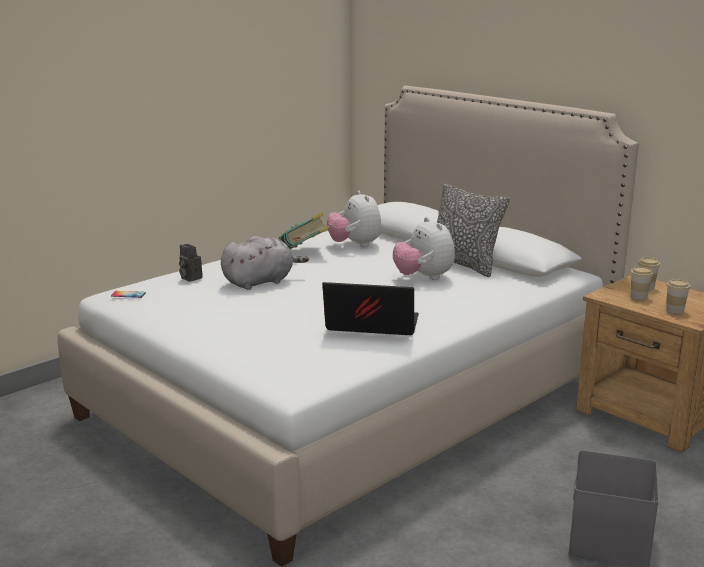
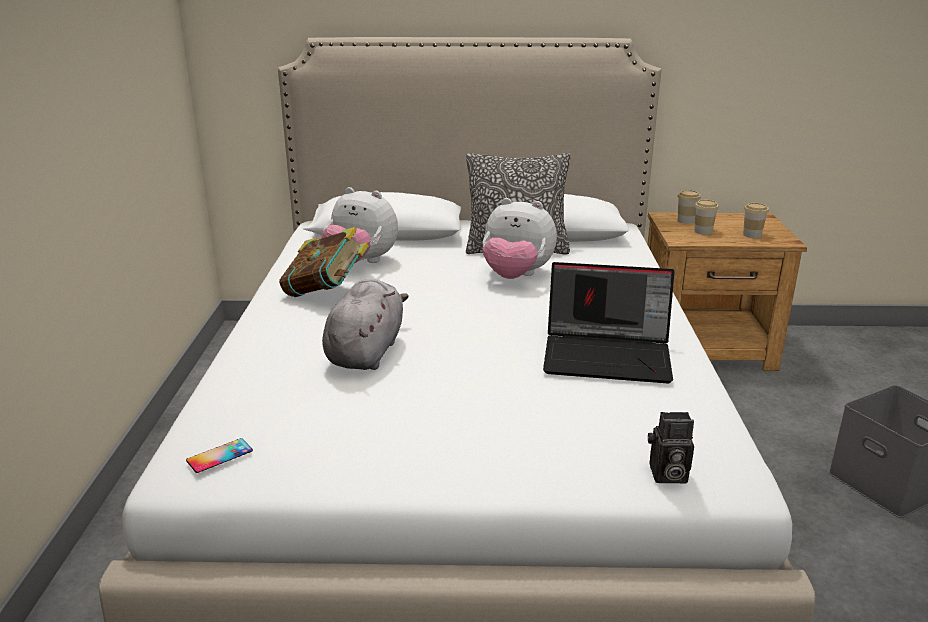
camera: 45 degrees left, 5 degrees up
(189, 278) = (257, 386): camera -> camera (666, 475)
(370, 326) = (609, 355): laptop -> laptop turned 135 degrees counterclockwise

